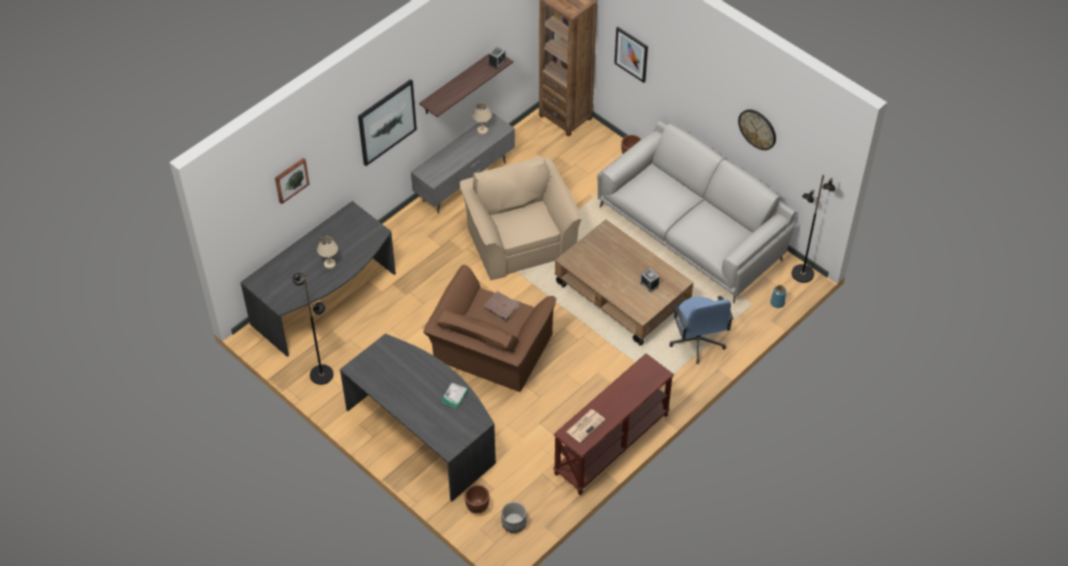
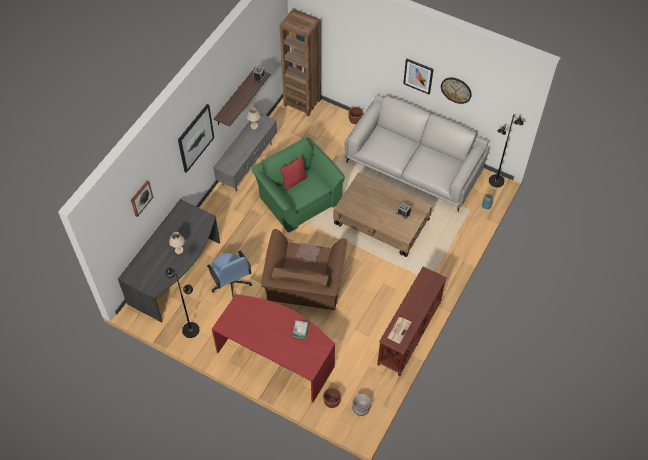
camera: 15 degrees left, 5 degrees up
(423, 433) = (277, 356): grey desk -> red desk
(514, 213) = (294, 181): none -> red pillow
(519, 237) = (298, 196): beige armchair -> green armchair
(631, 54) = (350, 52): picture -> picture (418, 76)
(697, 341) = (442, 245): blue office chair -> blue office chair (231, 284)

